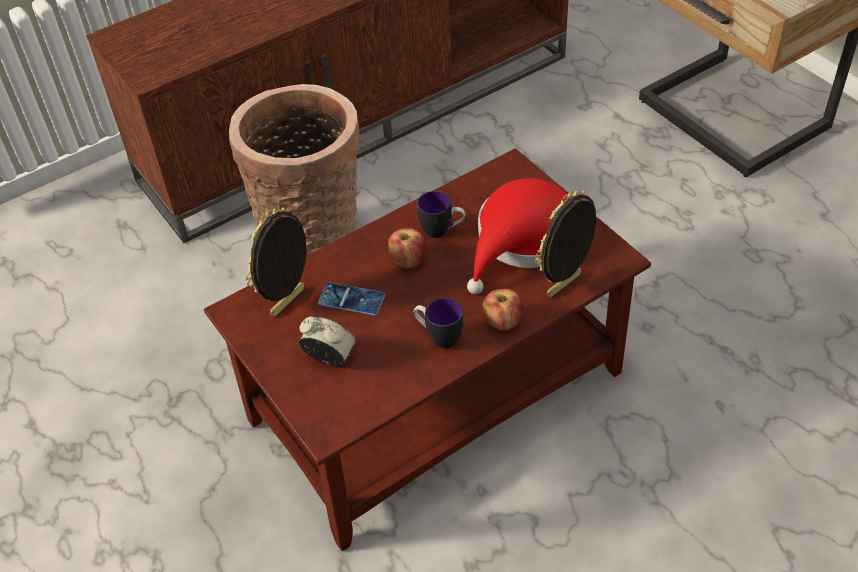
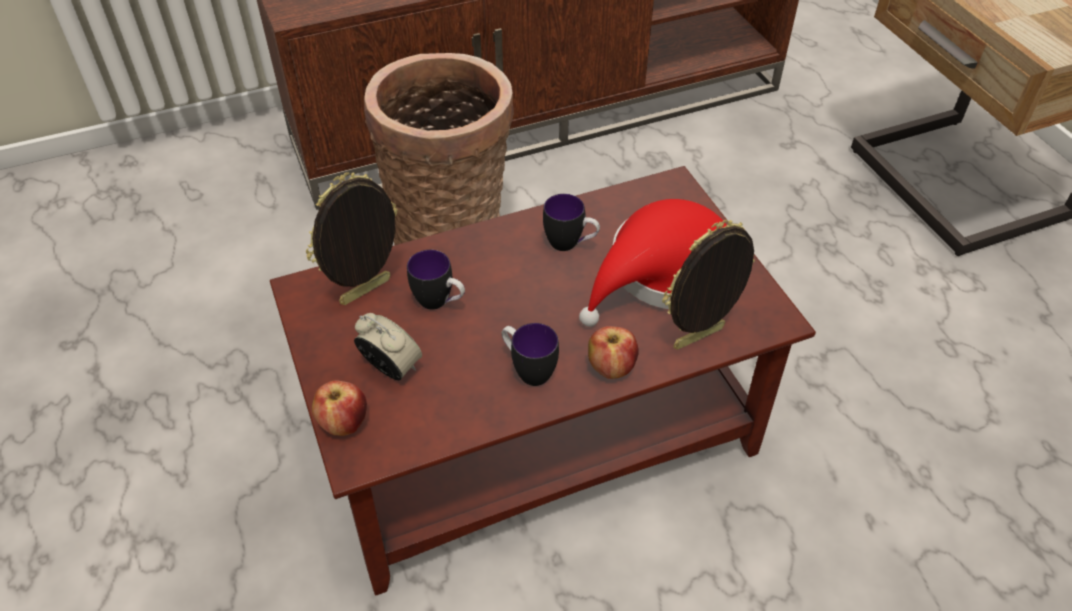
camera: 10 degrees right, 0 degrees up
(351, 299) = (440, 303): phone -> mug
(408, 261) = (520, 271): apple -> apple (344, 423)

